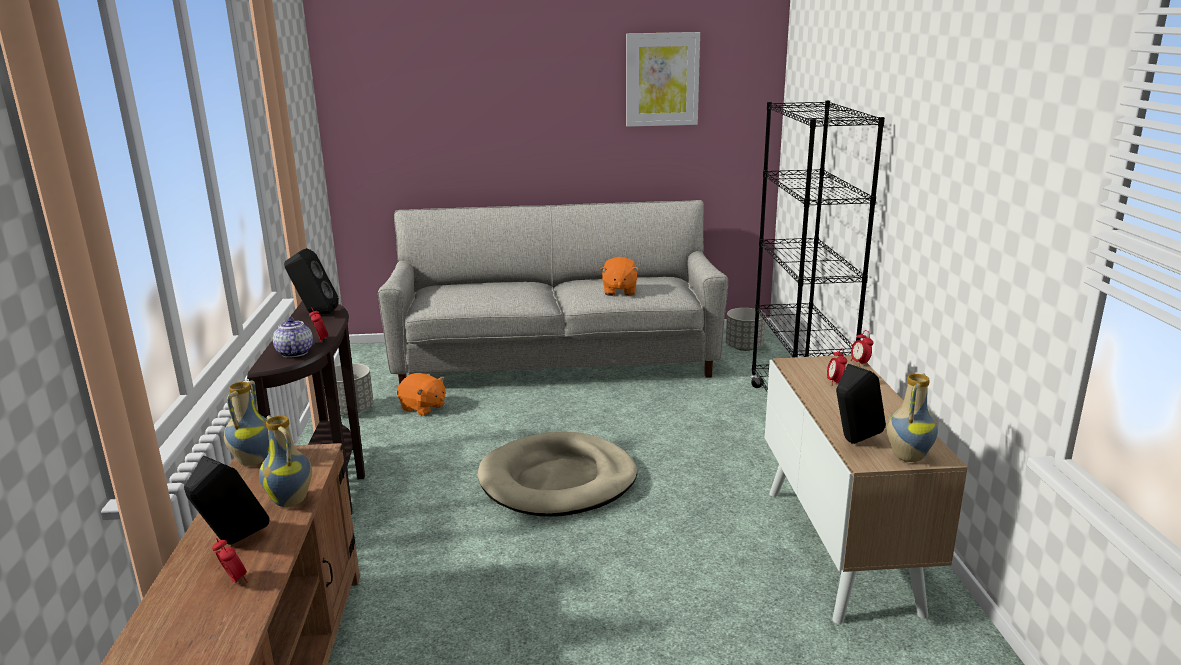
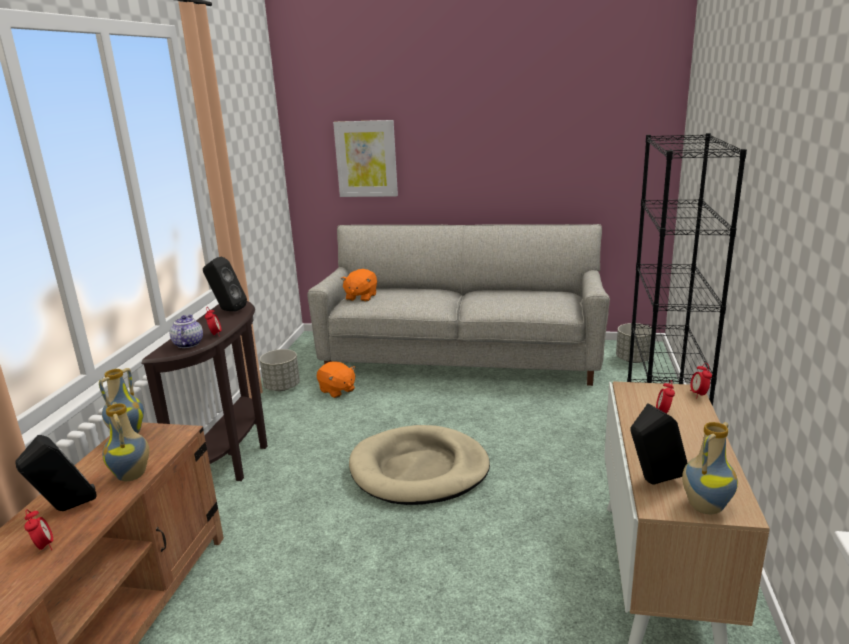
camera: 15 degrees right, 0 degrees up
(619, 291) = (511, 303): orange plush toy -> orange plush toy (361, 297)
(662, 79) = (568, 115): picture -> picture (366, 159)

